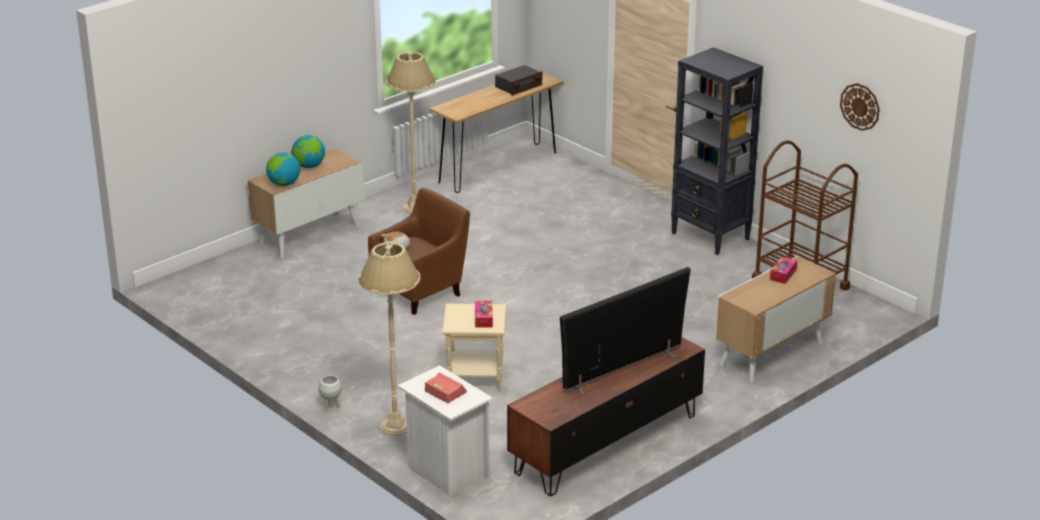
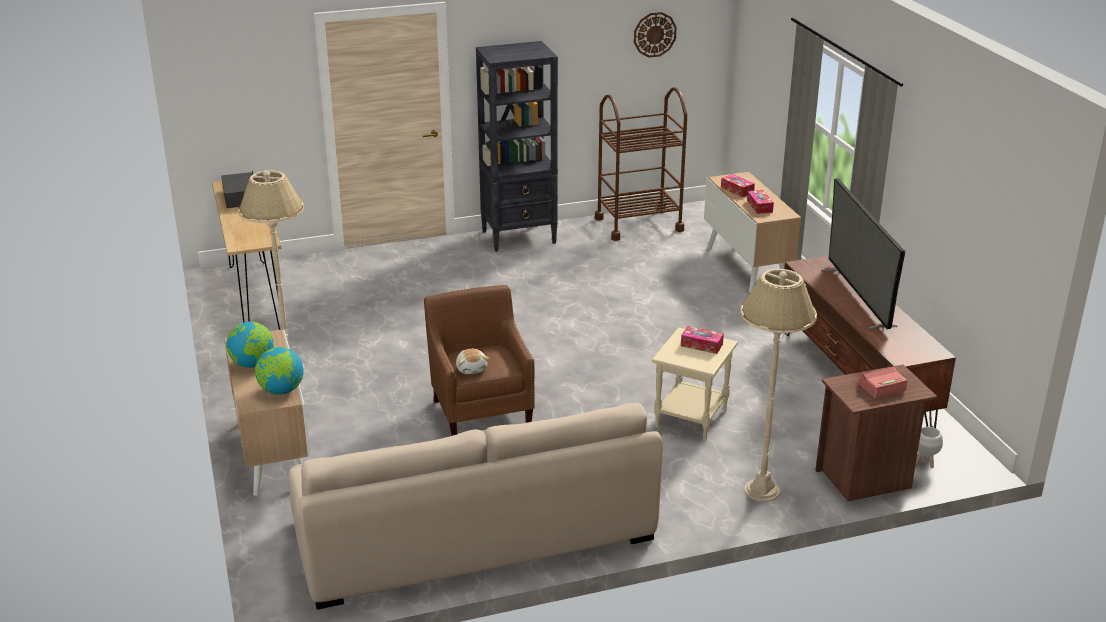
camera: 65 degrees left, 0 degrees up
(270, 325) = (472, 530): none -> beige sofa
(331, 406) = (693, 525): white planter -> white planter (925, 463)
(445, 471) = (865, 479): white nightstand -> brown nightstand
(757, 291) = (759, 206): none -> tissue box

